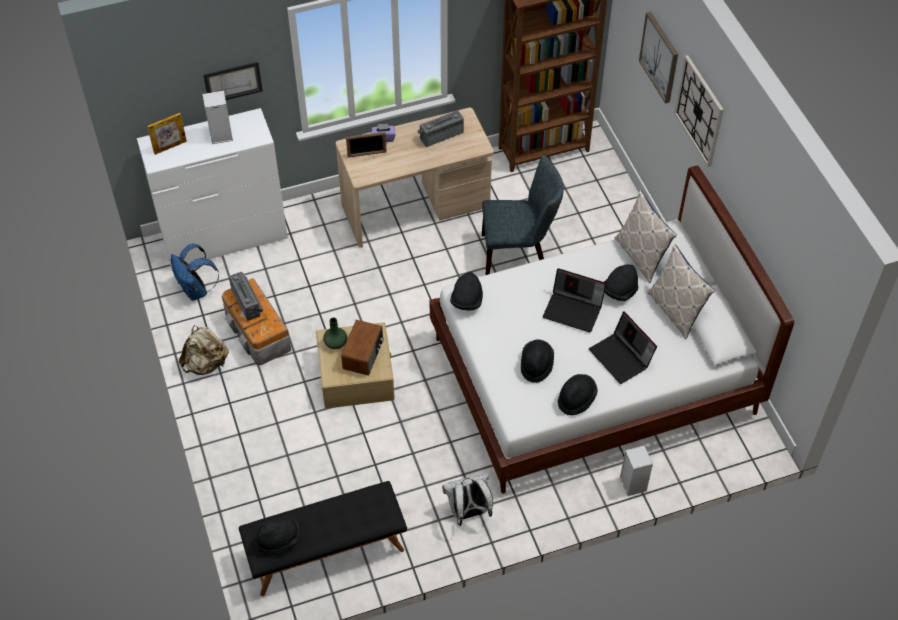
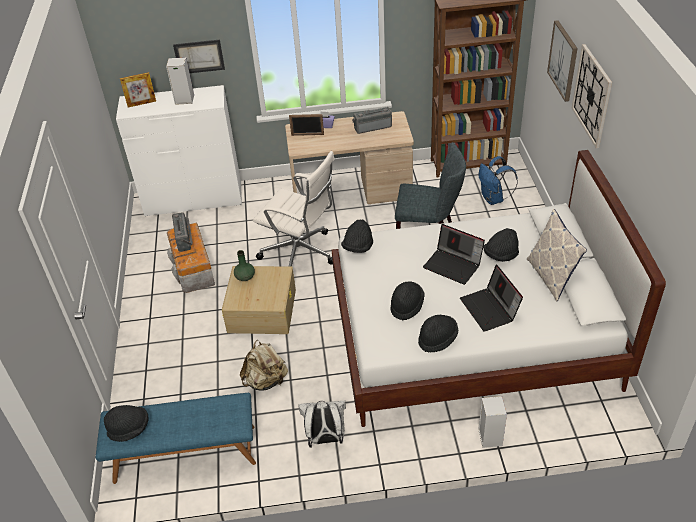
camera: 15 degrees right, 10 degrees down
(196, 290) = (157, 233): blue backpack -> blue backpack (493, 199)
(206, 364) = (143, 286): beige backpack -> beige backpack (266, 381)
(326, 553) = (185, 454): black bench -> blue bench
(364, 354) = (266, 288): radio -> none
(378, 297) = (300, 254): none -> white office chair
(641, 256) = (526, 230): pillow -> none

